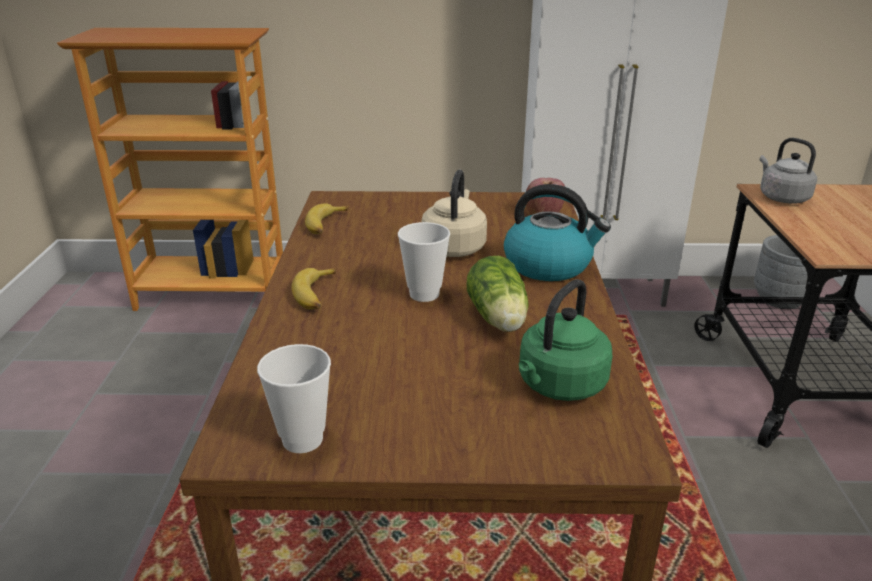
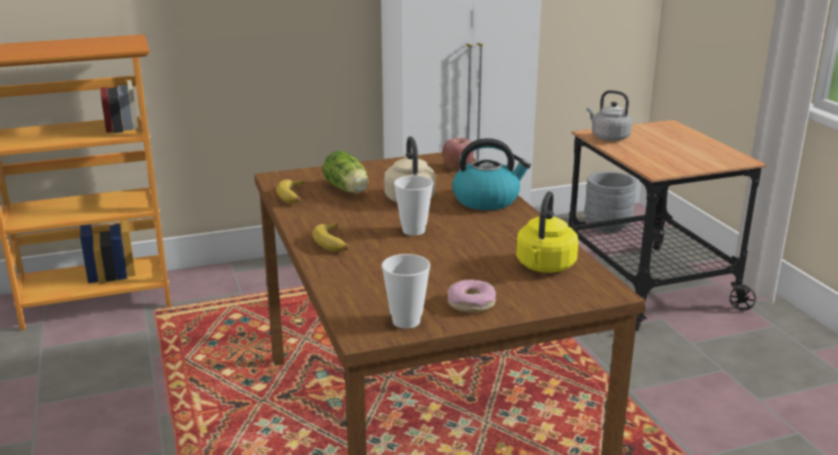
camera: 20 degrees left, 5 degrees down
(412, 428) = (471, 303): none -> donut
(498, 319) = (478, 237): lettuce -> lettuce (348, 190)
(559, 386) = (545, 267): green kettle -> yellow kettle

